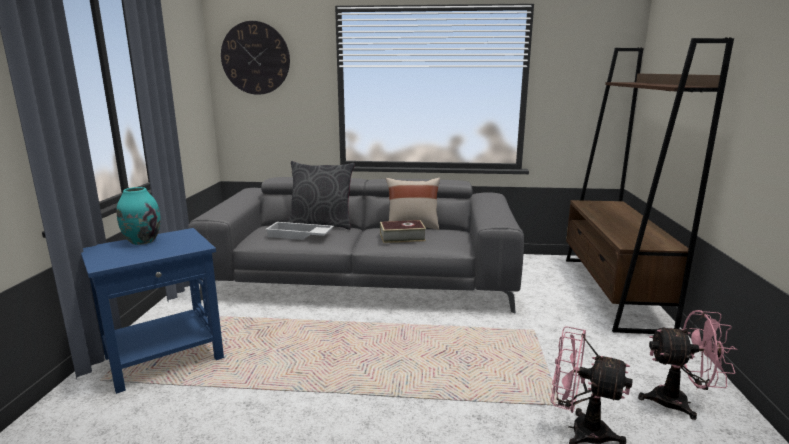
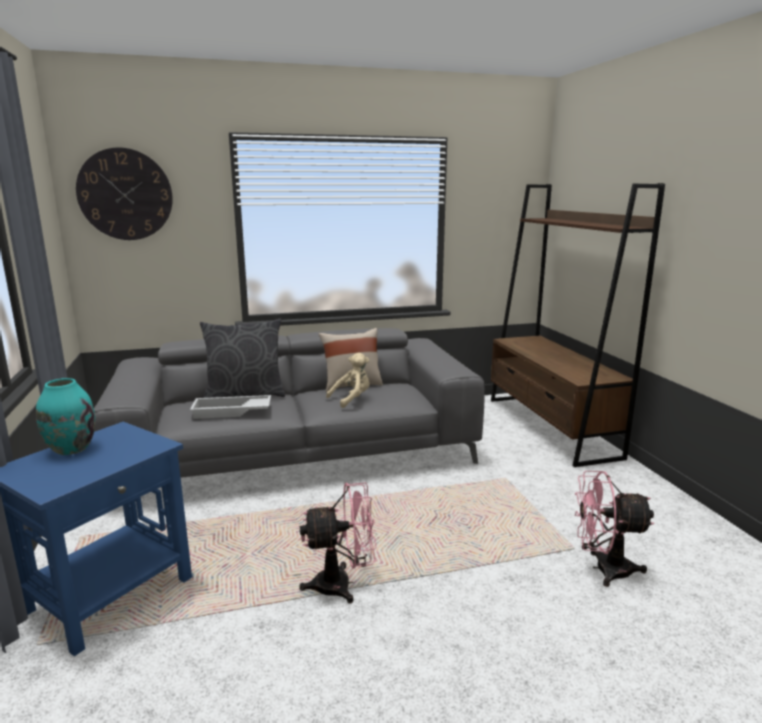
camera: 20 degrees left, 0 degrees up
(402, 237) = (352, 399): book -> beige plush toy
(679, 402) = (663, 522): pink fan -> pink fan (342, 584)

